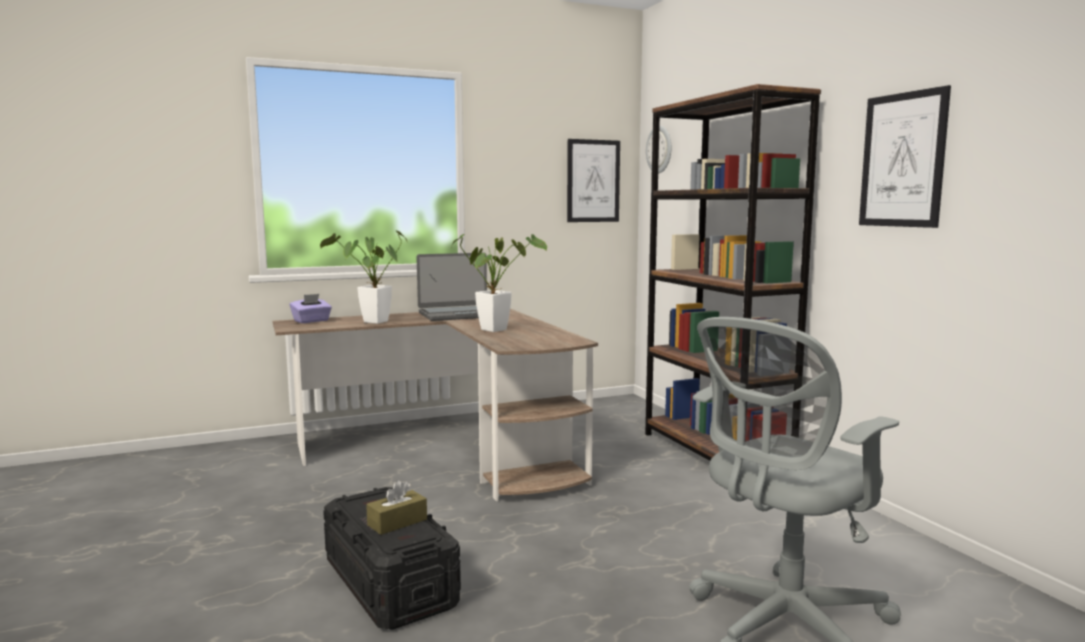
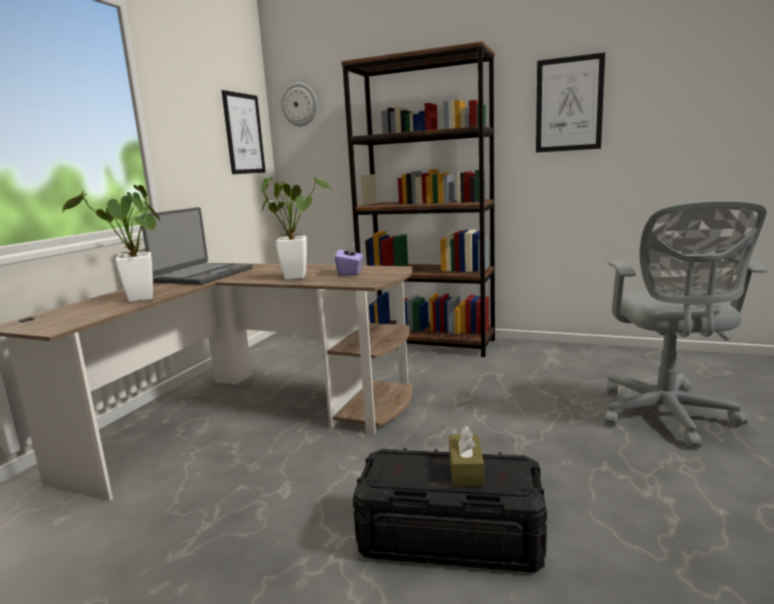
camera: 45 degrees left, 5 degrees up
(311, 321) = (52, 316): purple tissue box -> purple tissue box (350, 272)

